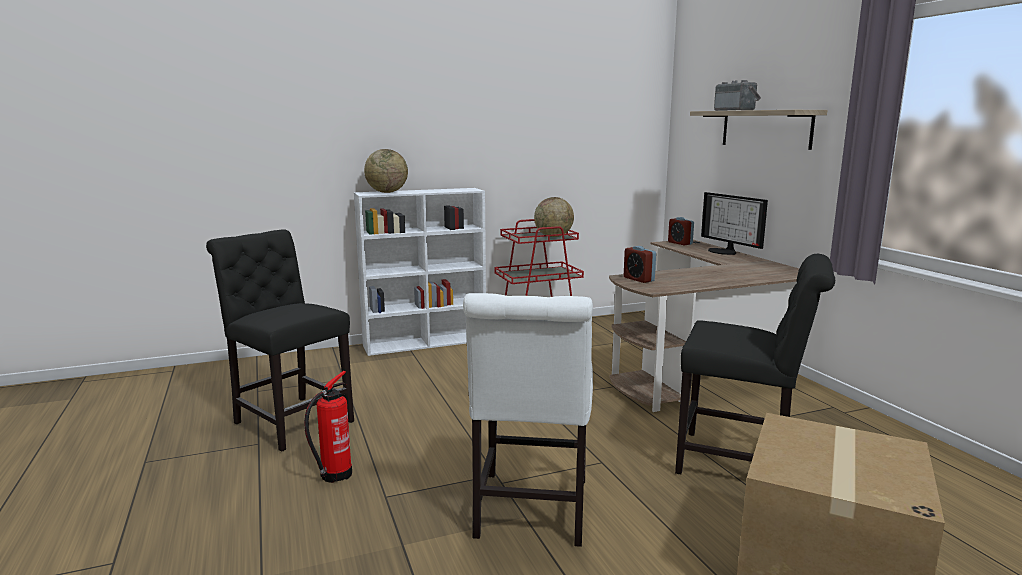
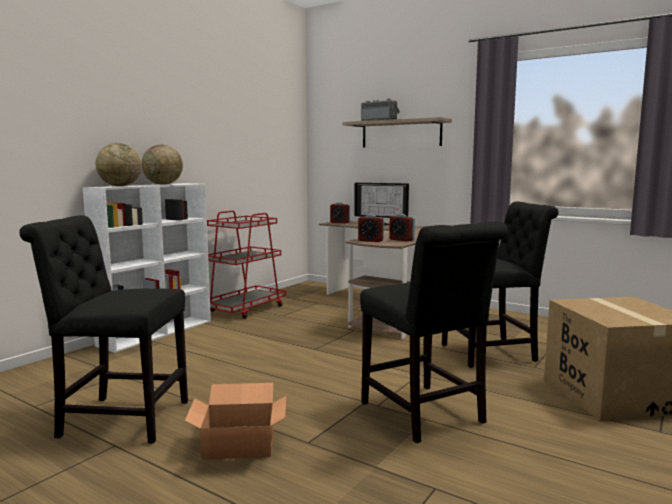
camera: 35 degrees left, 5 degrees down
(334, 476) = (238, 444): fire extinguisher -> cardboard box
(530, 512) = (425, 415): white chair -> black chair
(553, 236) = (255, 223): globe -> globe (163, 184)
(680, 283) = (401, 240): none -> alarm clock

